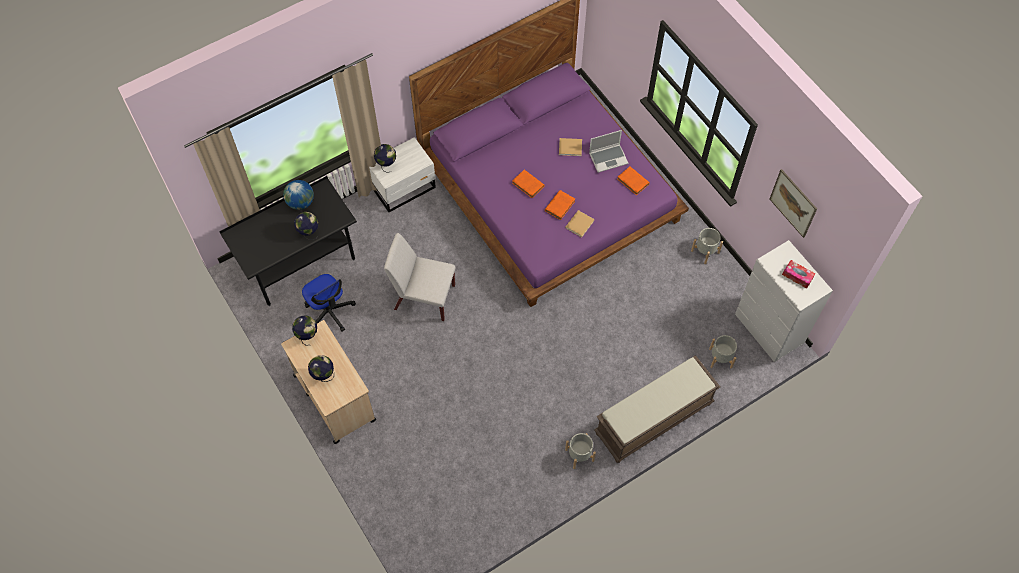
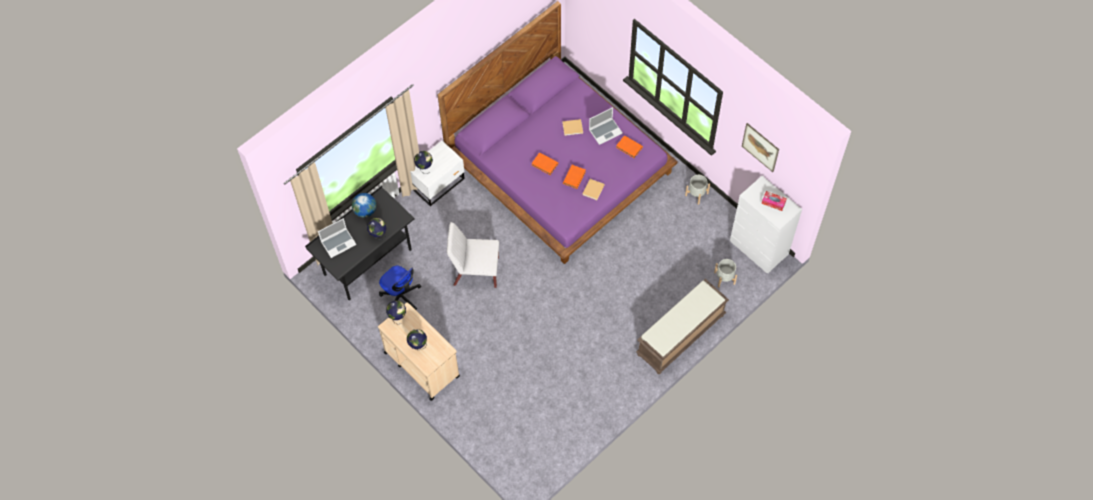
camera: 10 degrees left, 0 degrees up
(260, 234) = (338, 243): none -> laptop
(579, 455) = (628, 374): grey planter -> none

